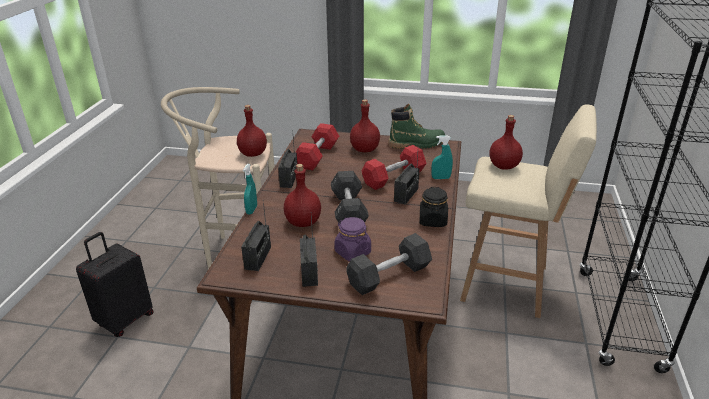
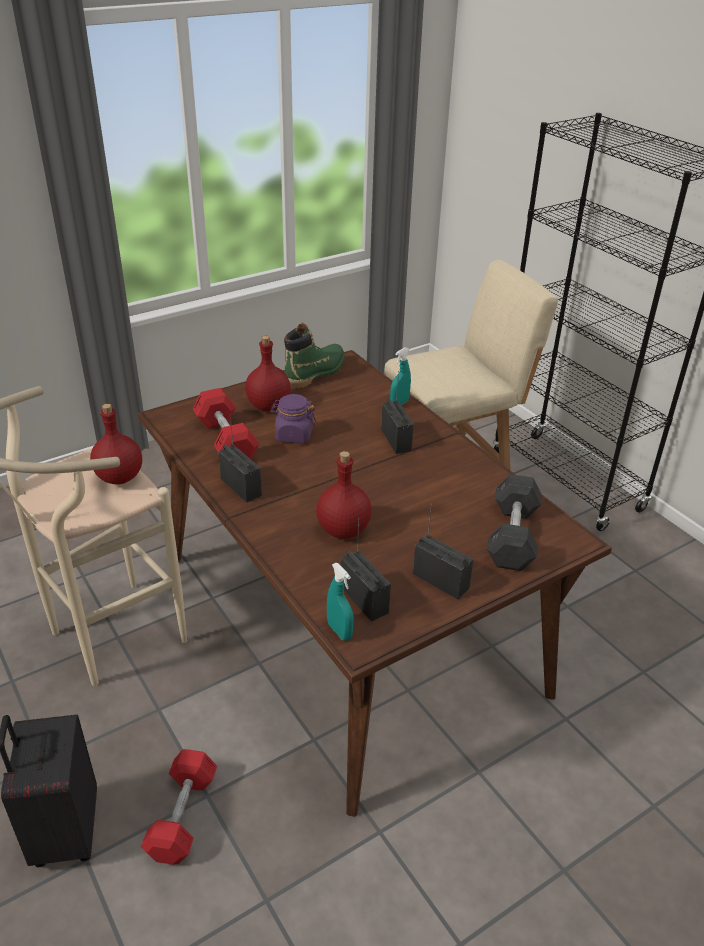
camera: 45 degrees left, 5 degrees up
(251, 210) = (261, 549): turquoise spray bottle -> turquoise spray bottle (339, 631)
(348, 210) = (368, 489): grey dumbbell -> none
(352, 252) = (444, 533): purple jar -> purple jar (293, 435)
(393, 177) = (353, 426): red dumbbell -> red dumbbell (182, 816)
(433, 221) = (462, 455): black jar -> none
(503, 166) = (429, 363): red bottle -> none

